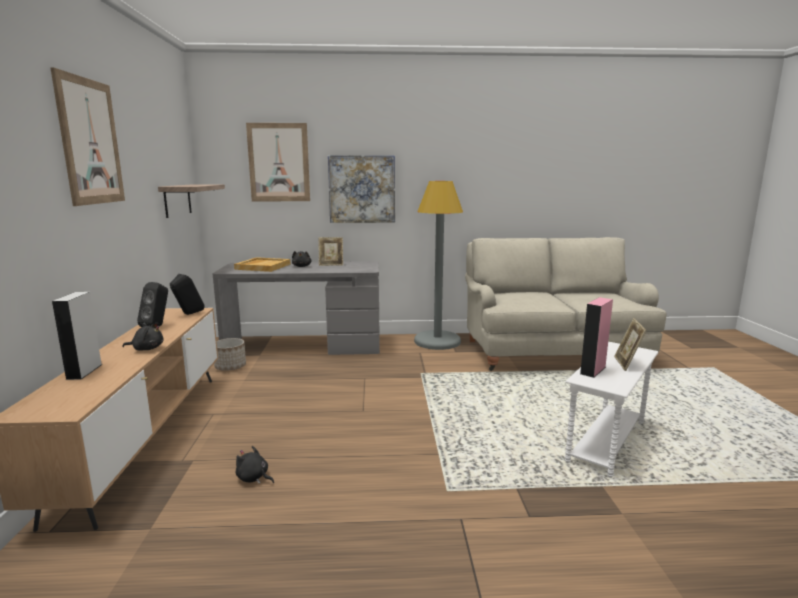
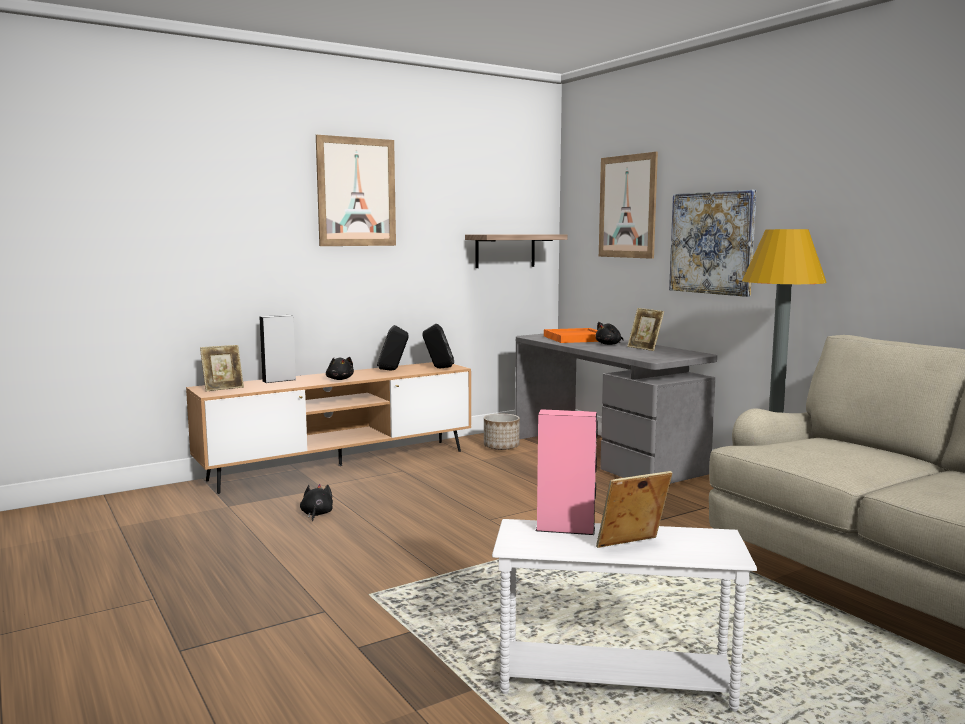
camera: 60 degrees right, 5 degrees down
(54, 403) = (223, 388): none -> picture frame
(263, 266) = (576, 338): beige tray -> orange tray

